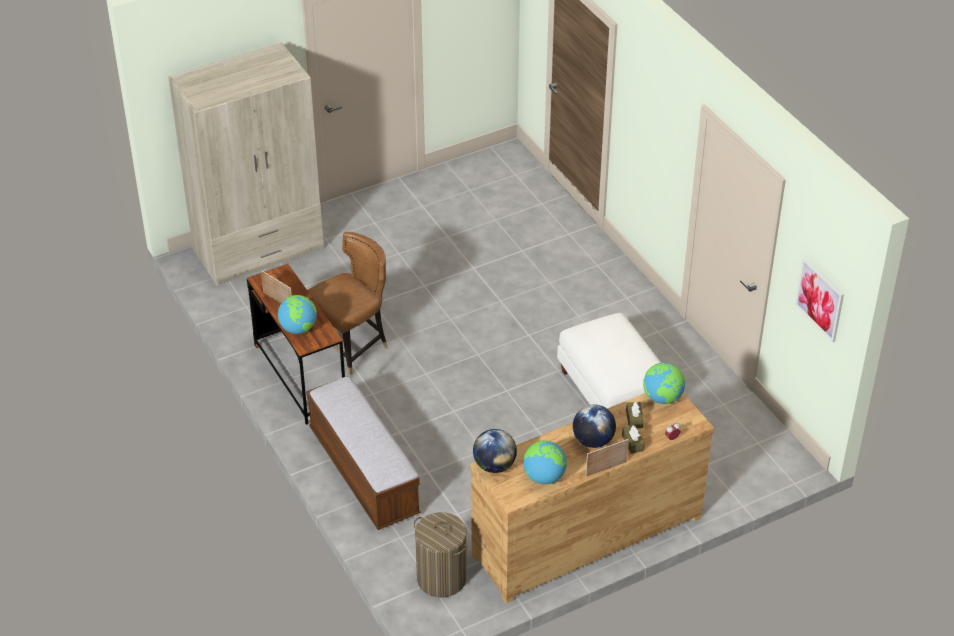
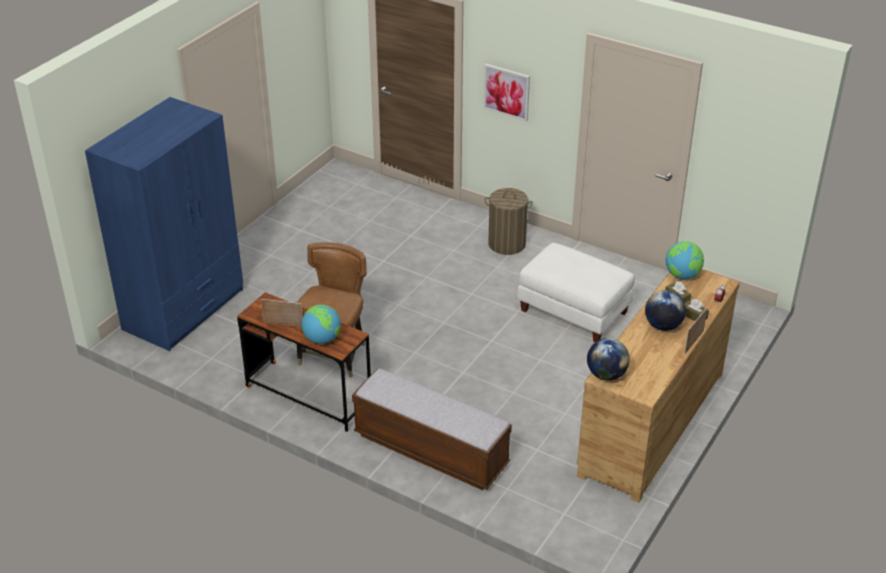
camera: 30 degrees left, 5 degrees down
(259, 250) = (185, 309): beige wardrobe -> blue wardrobe
(441, 578) = (570, 506): laundry basket -> laundry basket (506, 244)
(544, 477) = (653, 367): globe -> none
(820, 299) = (757, 154): picture -> picture (506, 92)

